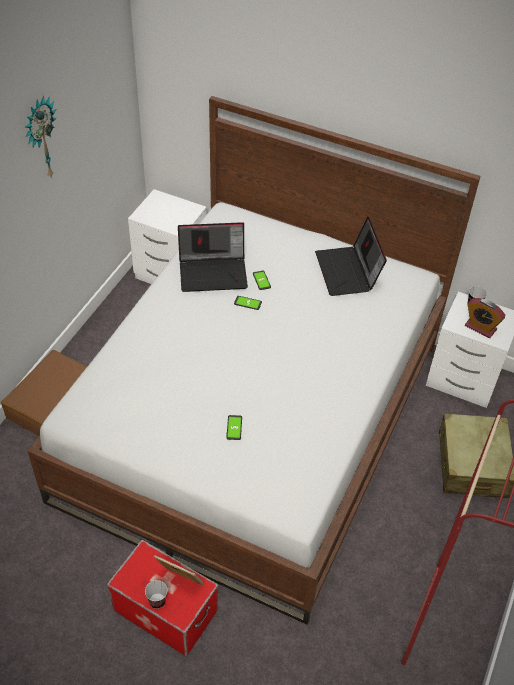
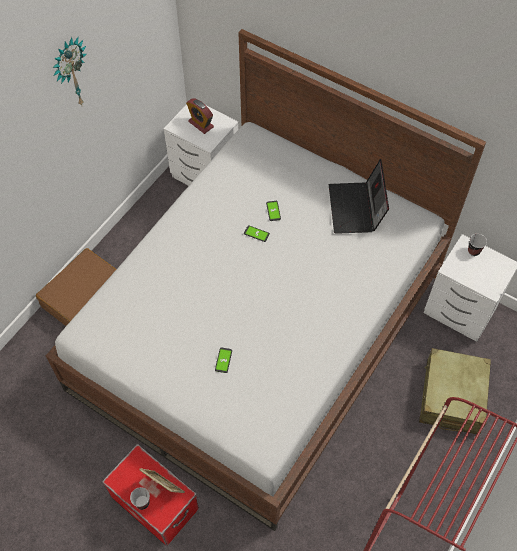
camera: 10 degrees right, 10 degrees up
(214, 272) = (230, 198): laptop -> none
(480, 327) = (475, 275): alarm clock -> alarm clock (201, 124)

